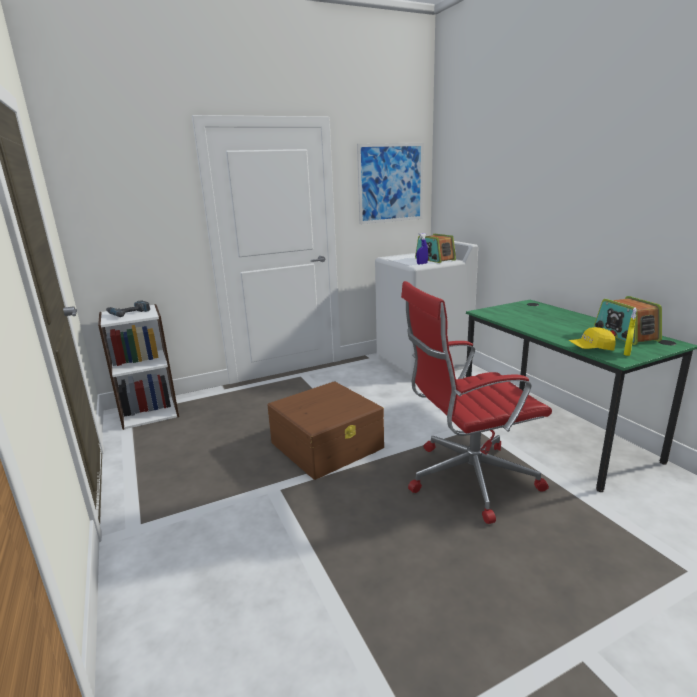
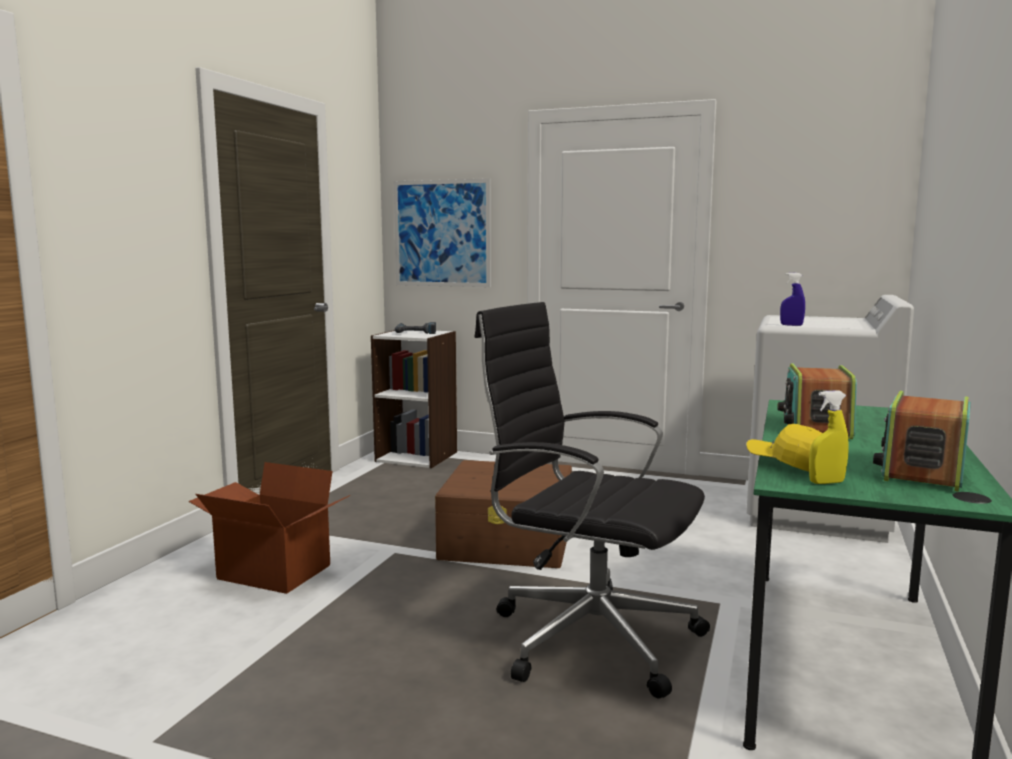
camera: 45 degrees right, 10 degrees down
(228, 556) = (273, 573): none -> cardboard box
(391, 183) = (822, 198): picture -> picture (442, 233)
(434, 259) = (835, 324): radio -> radio (815, 427)
(467, 478) = (588, 637): red office chair -> black office chair

